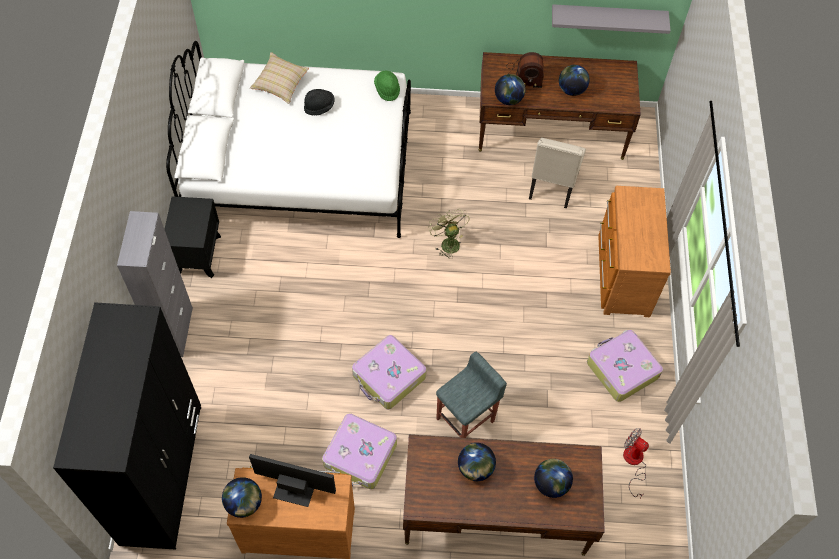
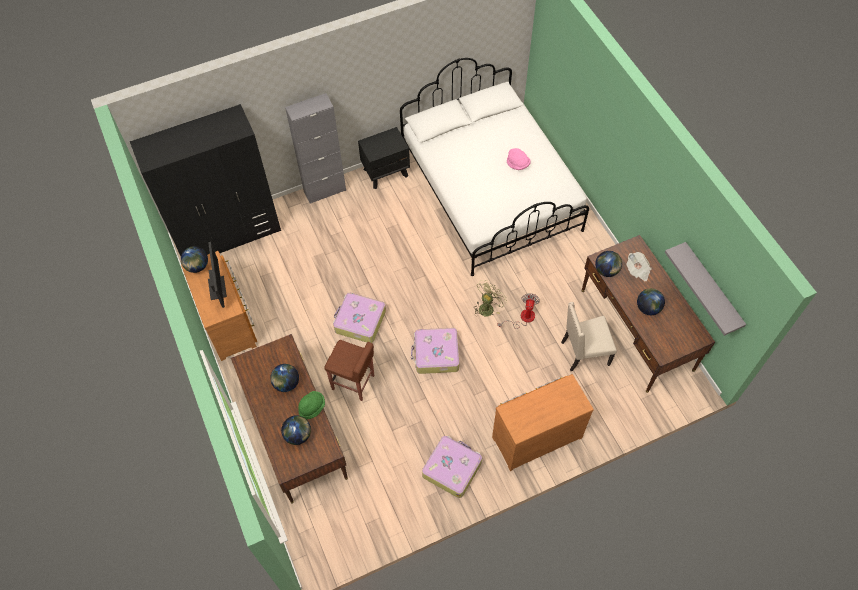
camera: 65 degrees right, 0 degrees up
(280, 84) = (520, 134): beige pillow -> none
(319, 107) = (518, 164): black hat -> pink hat
(360, 456) = (294, 332): suitcase -> suitcase (436, 354)
(387, 89) = (562, 195): green hat -> green hat (312, 407)
(466, 419) = (353, 383): grey stool -> brown stool
(524, 75) = (637, 270): radio -> newspaper
(633, 463) = (379, 508): fan -> fan (522, 318)

